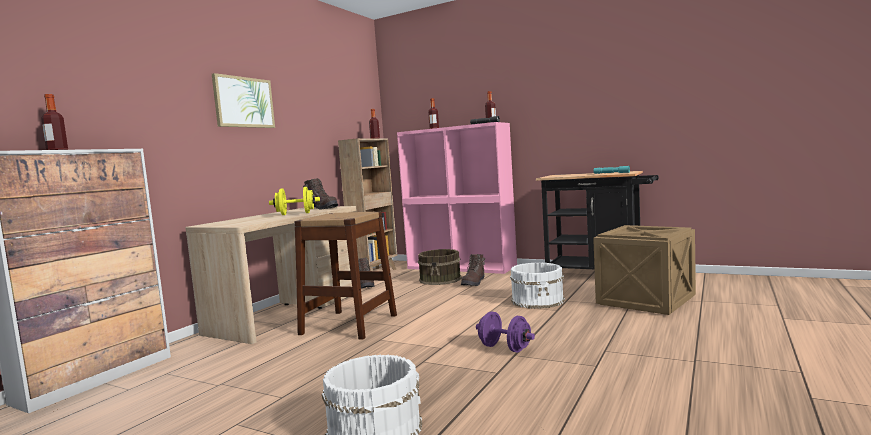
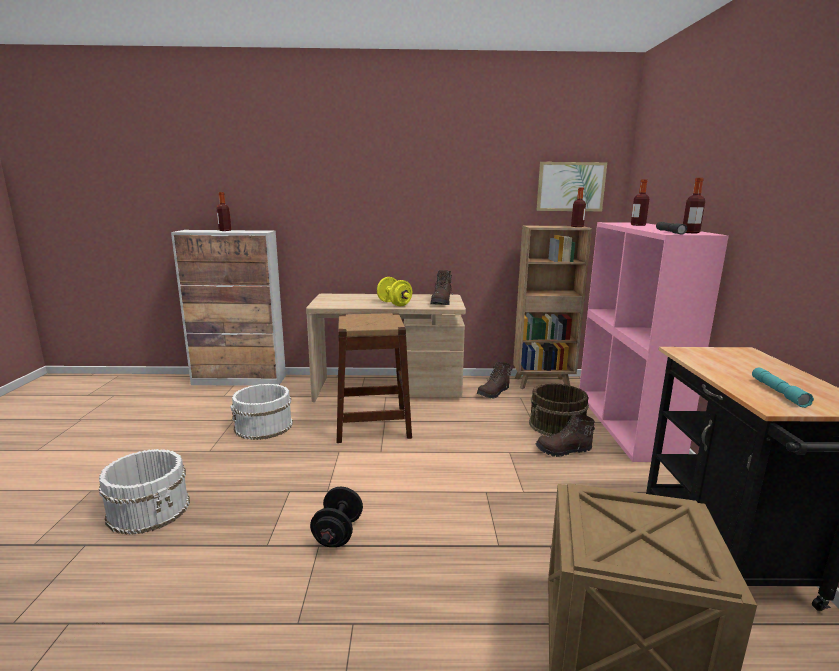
camera: 60 degrees right, 10 degrees up
(243, 102) = (397, 186): picture -> picture (570, 186)
(505, 348) = (338, 533): purple dumbbell -> black dumbbell
(538, 300) = (530, 519): white bucket -> white bucket (263, 426)

